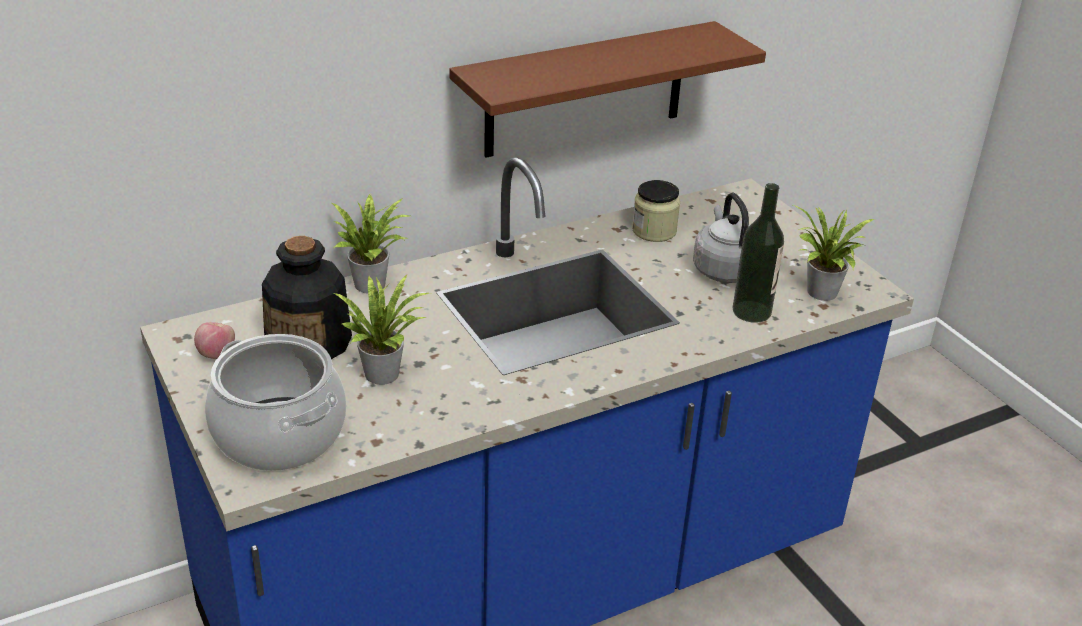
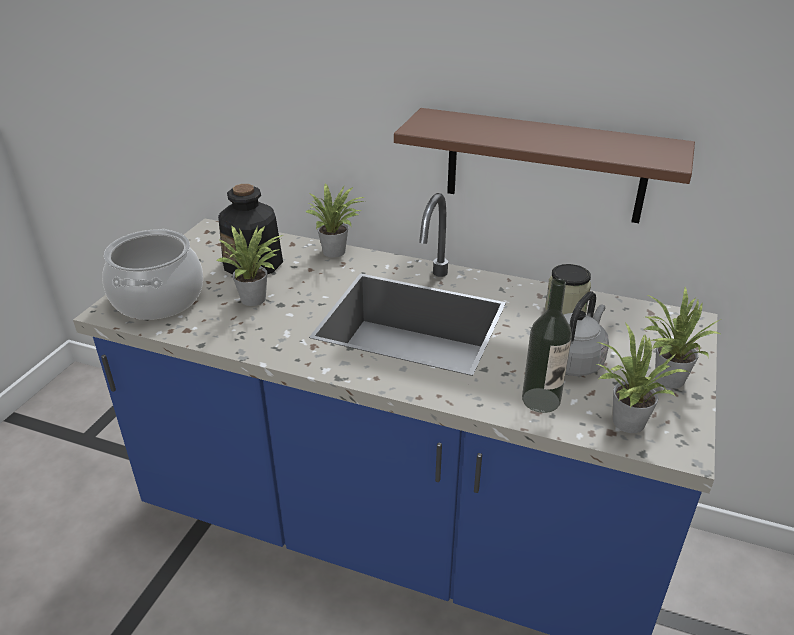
camera: 50 degrees right, 0 degrees up
(216, 354) = (207, 247): apple -> none
(794, 247) = (665, 378): none -> potted plant

